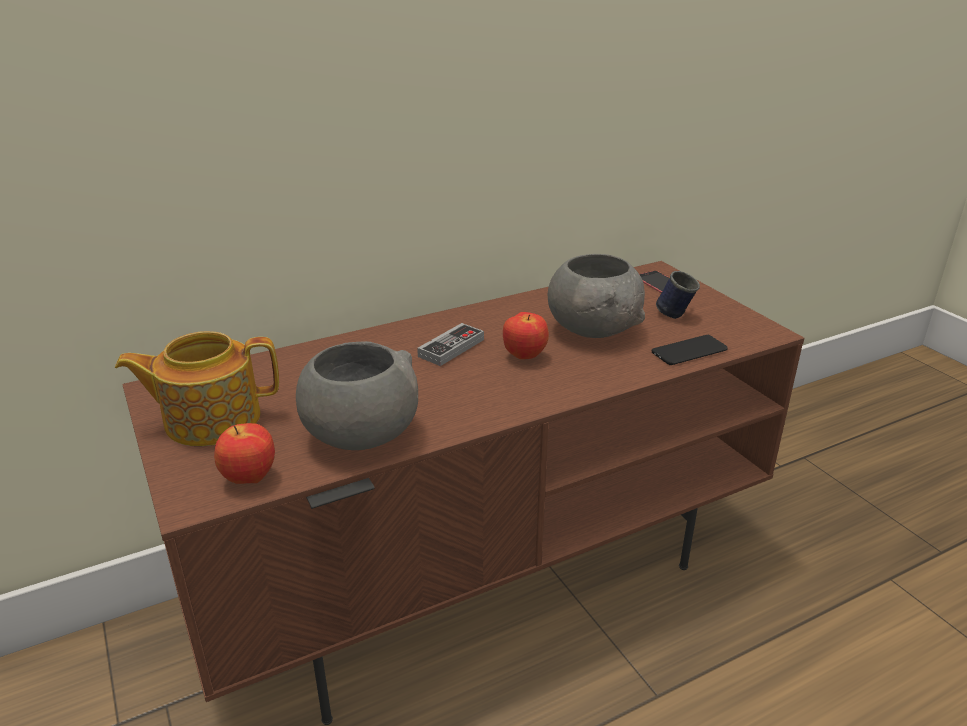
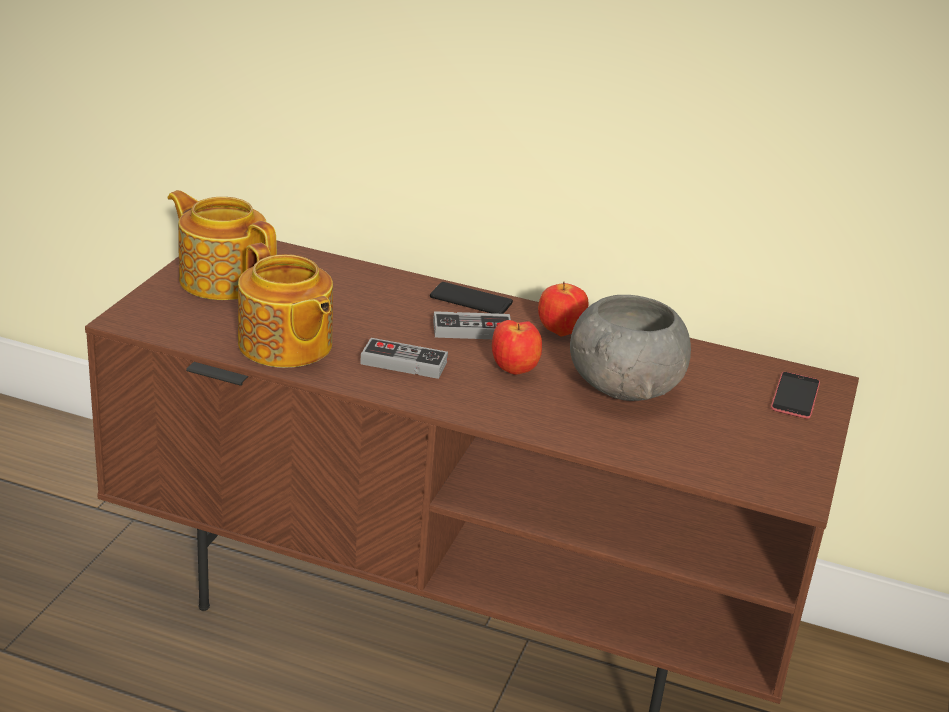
camera: 45 degrees right, 0 degrees up
(249, 479) = (176, 327): apple -> apple (559, 332)
(360, 435) = (285, 345): grey bowl -> teapot
(458, 394) = (404, 363): none -> game controller
(676, 313) = (742, 424): blue mug -> none
(689, 351) = (670, 456): phone -> phone (471, 300)

